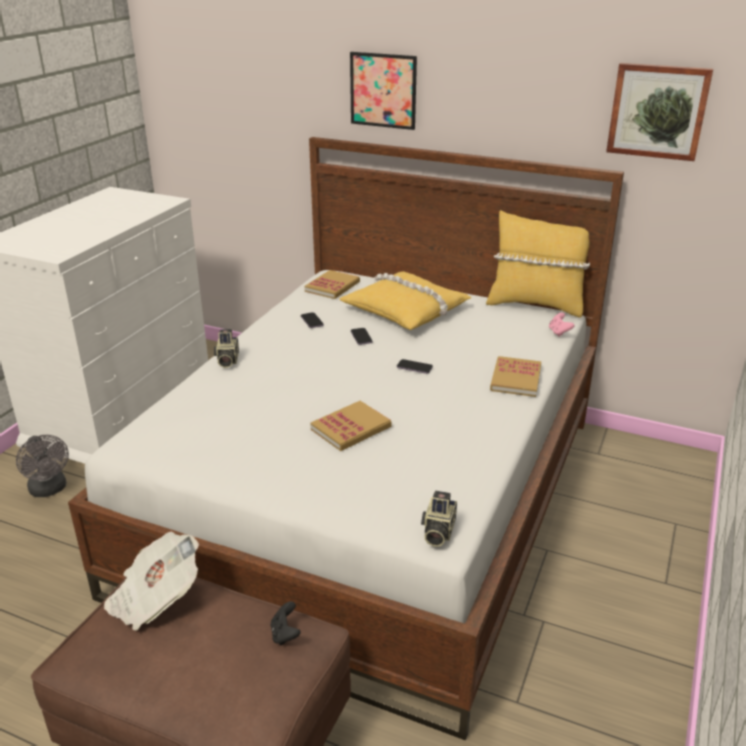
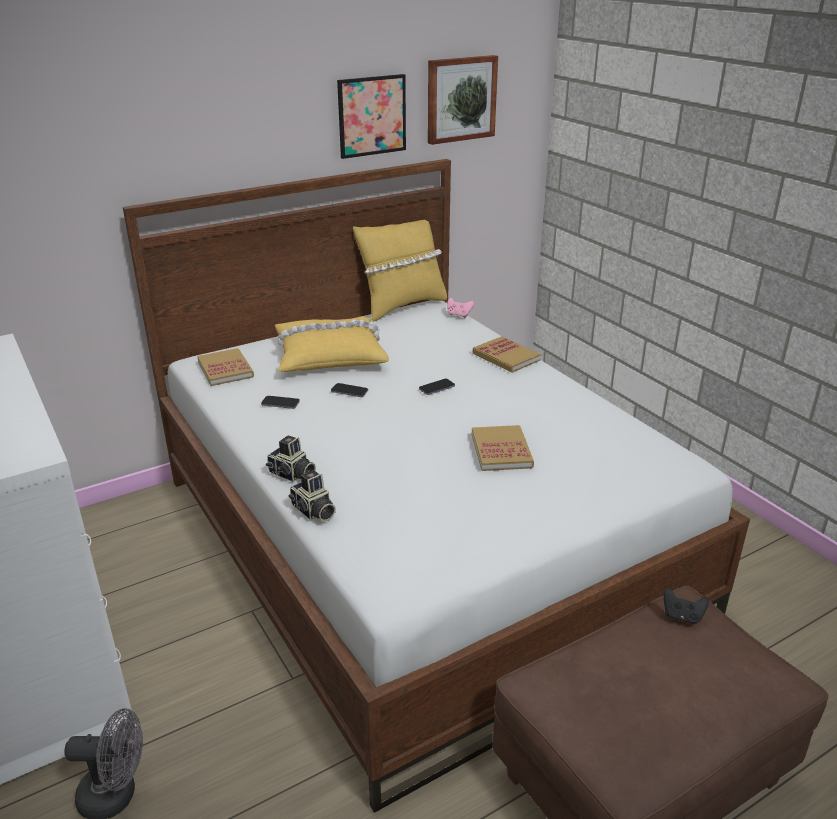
camera: 55 degrees left, 0 degrees up
(155, 598) = (580, 684): newspaper -> none
(383, 90) = (203, 130): picture -> picture (372, 116)
(437, 531) = (682, 465): camera -> camera (313, 511)

